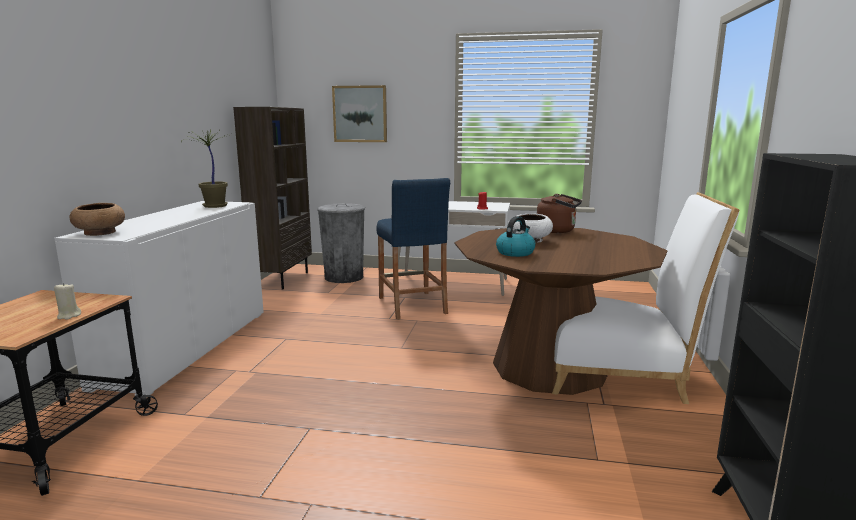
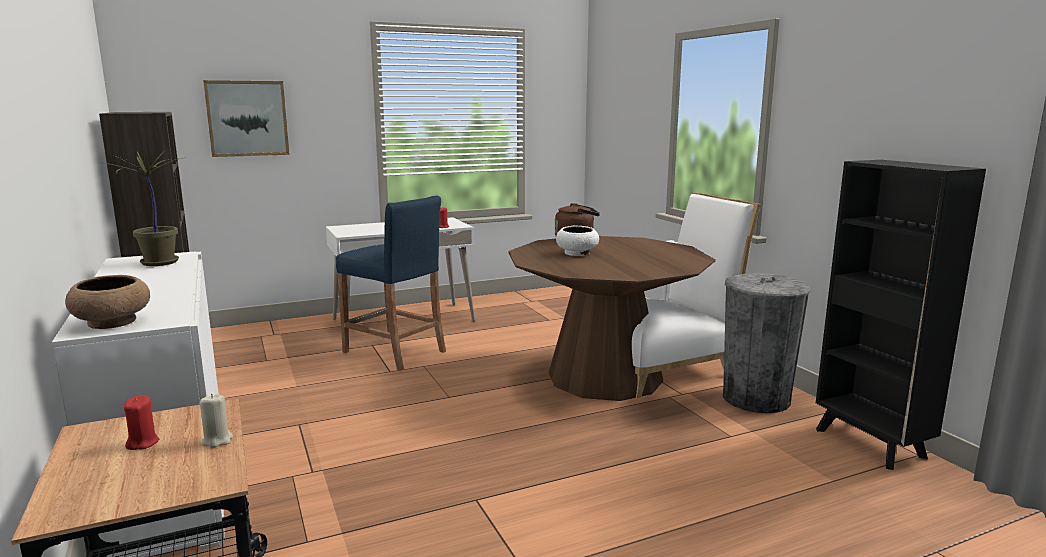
camera: 35 degrees left, 0 degrees up
(43, 307) = (142, 443): none -> red candle
(344, 277) = (259, 338): grey trash can -> grey trash can (756, 398)
(515, 252) = (593, 266): kettle -> none

